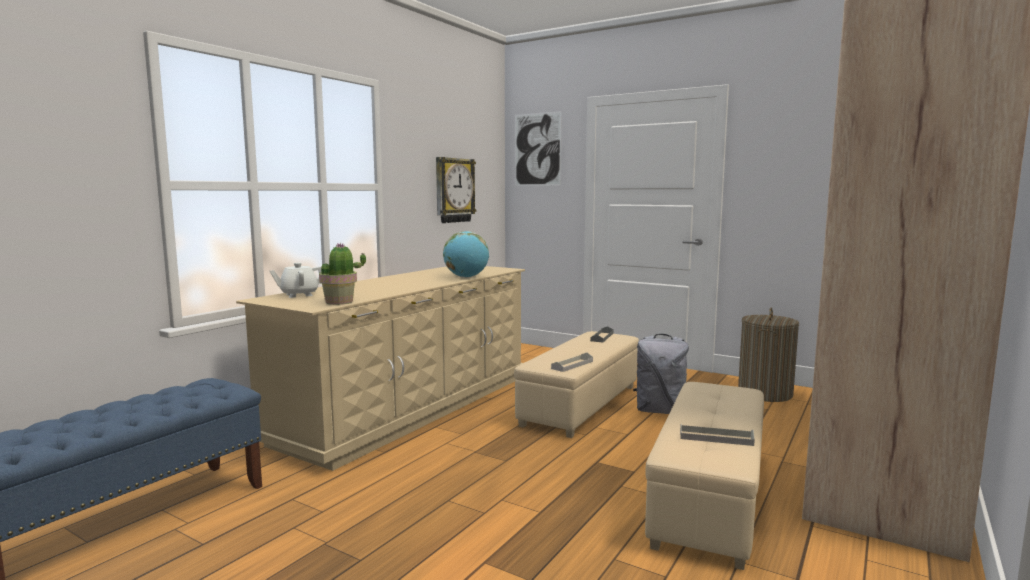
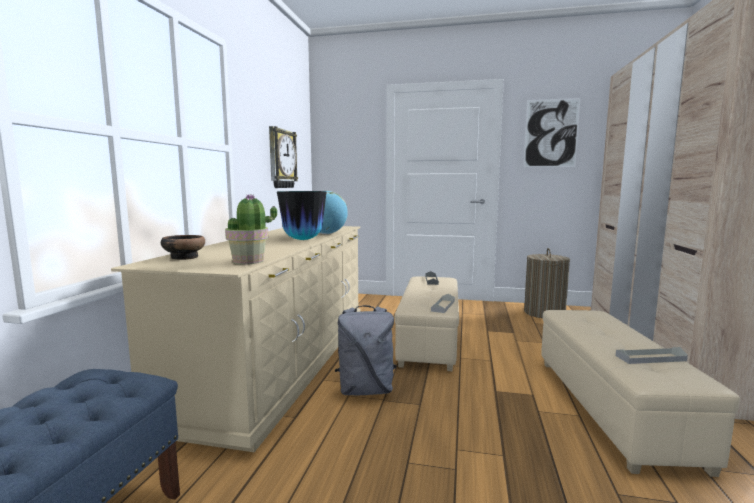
camera: 20 degrees left, 0 degrees up
(299, 295) = (184, 257): white teapot -> bowl
(428, 283) = (303, 240): none -> vase
(537, 149) = (341, 128): picture -> picture (551, 133)
(660, 411) = (492, 336): grey backpack -> grey backpack (366, 390)

